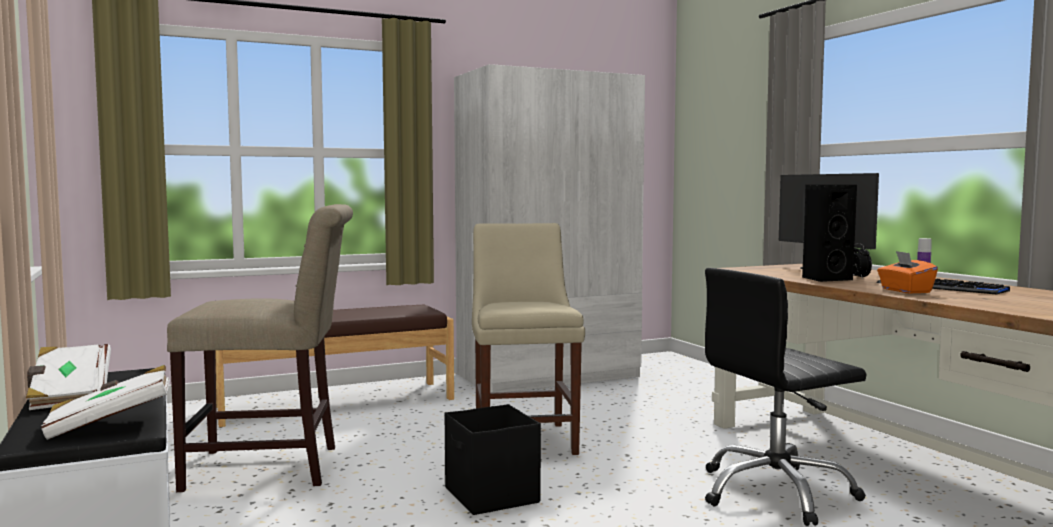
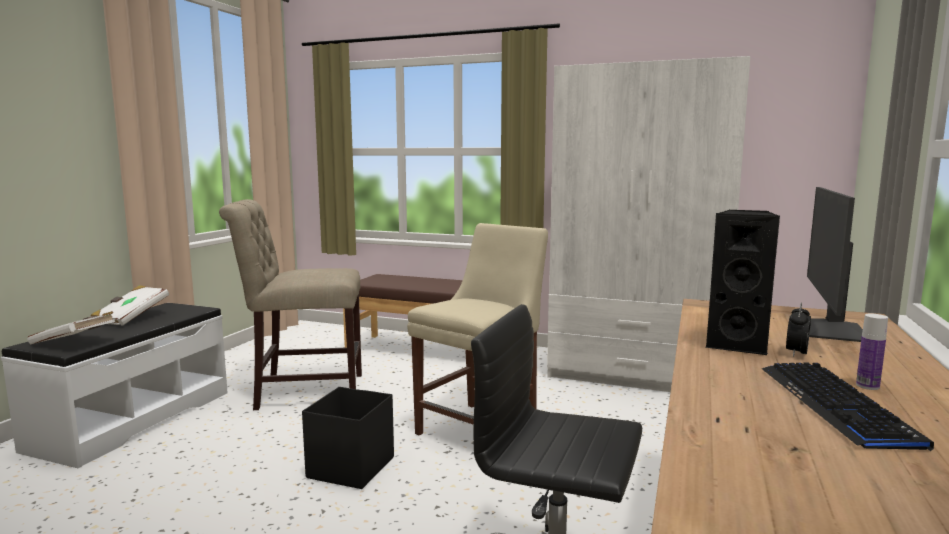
camera: 45 degrees right, 5 degrees up
(272, 468) = (303, 391): beige chair -> beige chair turned 135 degrees clockwise
(905, 291) = (736, 394): orange tissue box -> none

